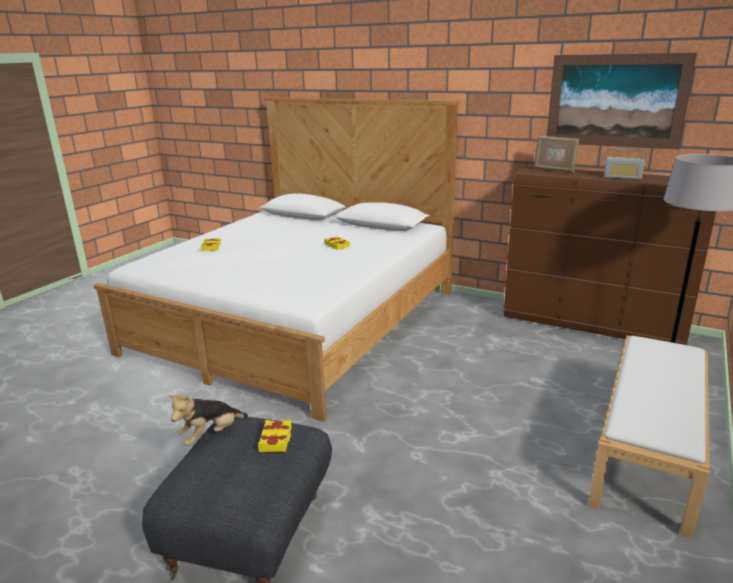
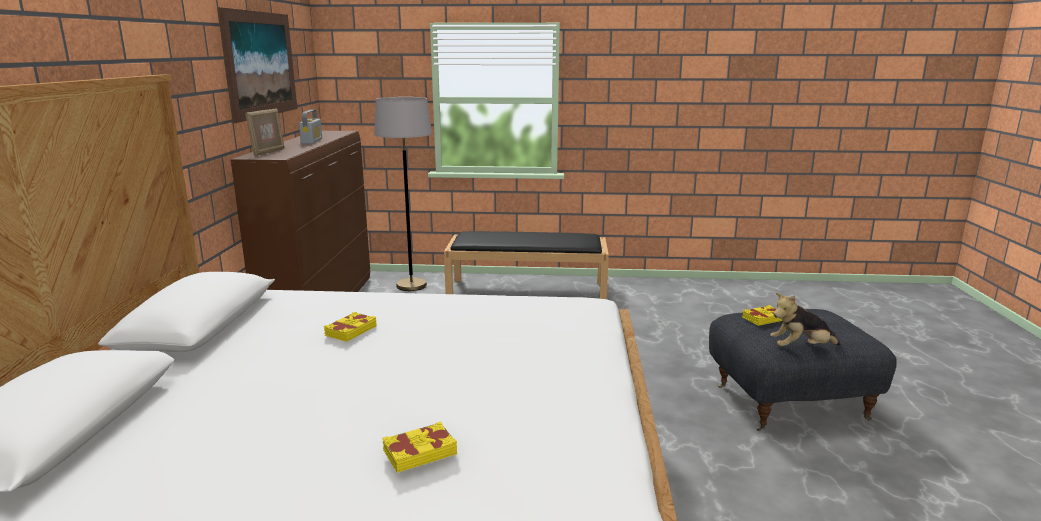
camera: 115 degrees left, 5 degrees down
(211, 435) = (801, 348): plush toy -> plush toy turned 150 degrees clockwise
(648, 450) = (528, 290): white bench -> black bench

